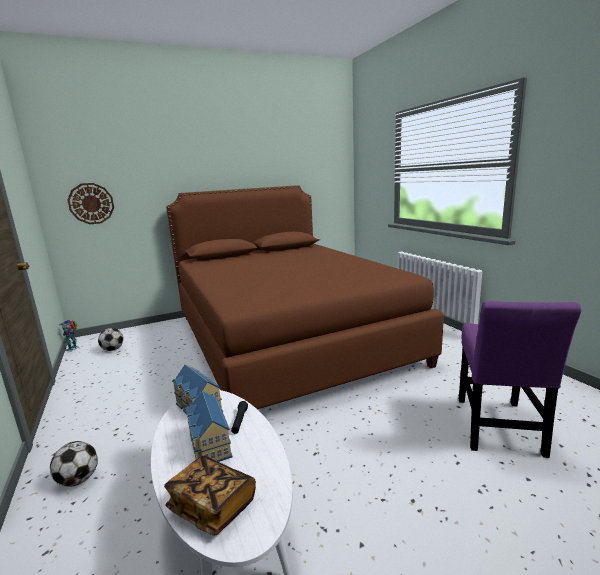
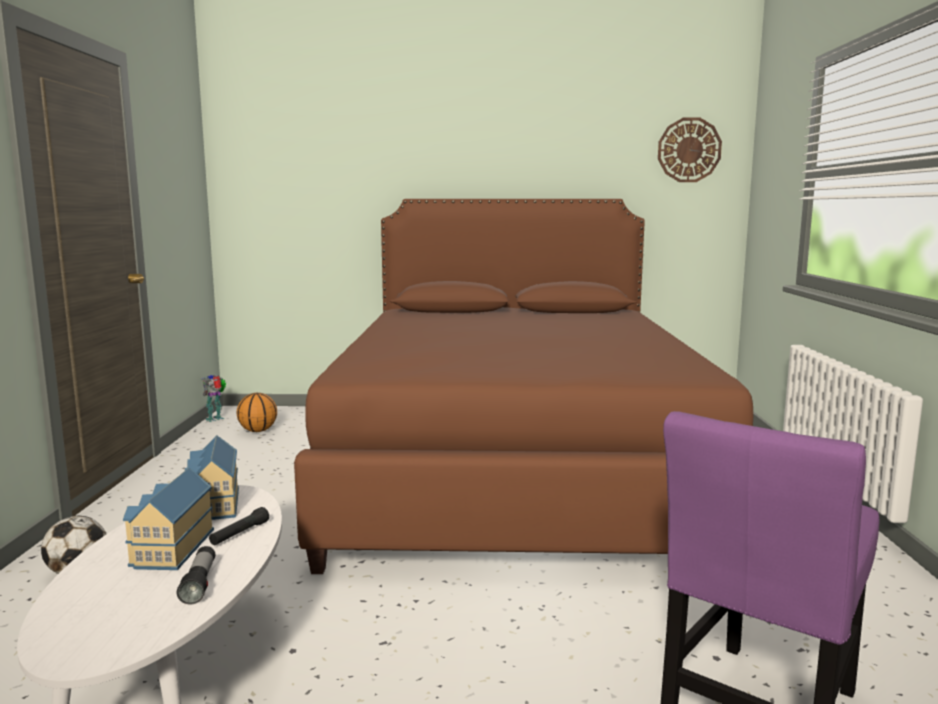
camera: 25 degrees right, 5 degrees down
(91, 203) = (278, 207): wall clock -> wall clock (689, 150)
(113, 349) = (258, 430): football -> basketball
(212, 506) = (88, 612): book -> none
(257, 460) = (199, 584): none -> flashlight

